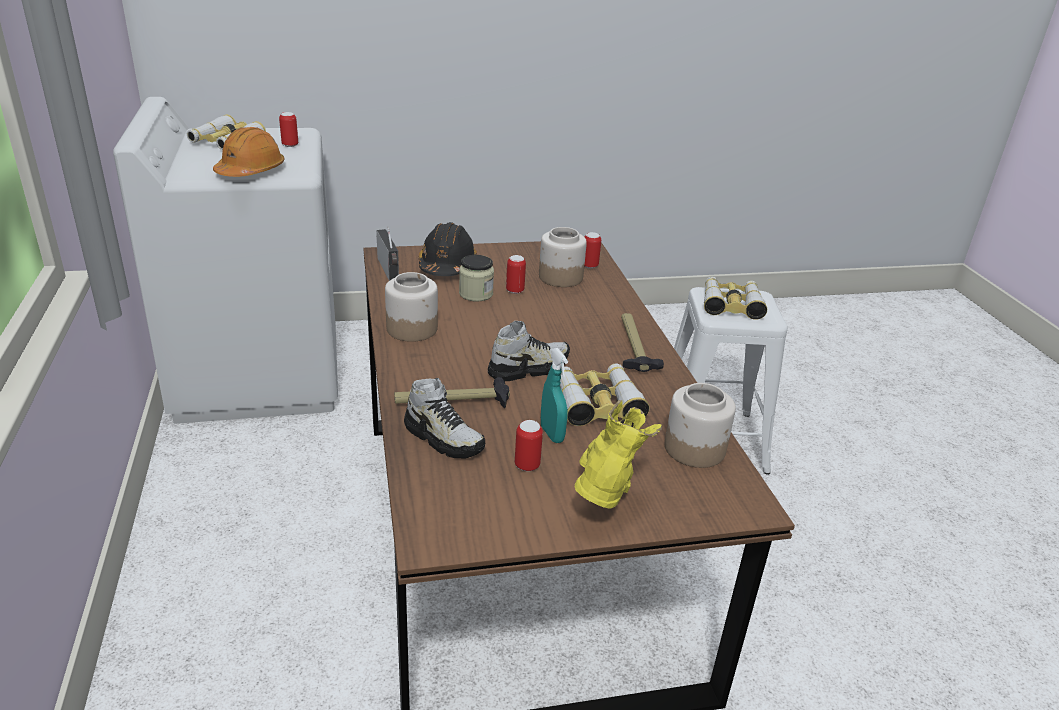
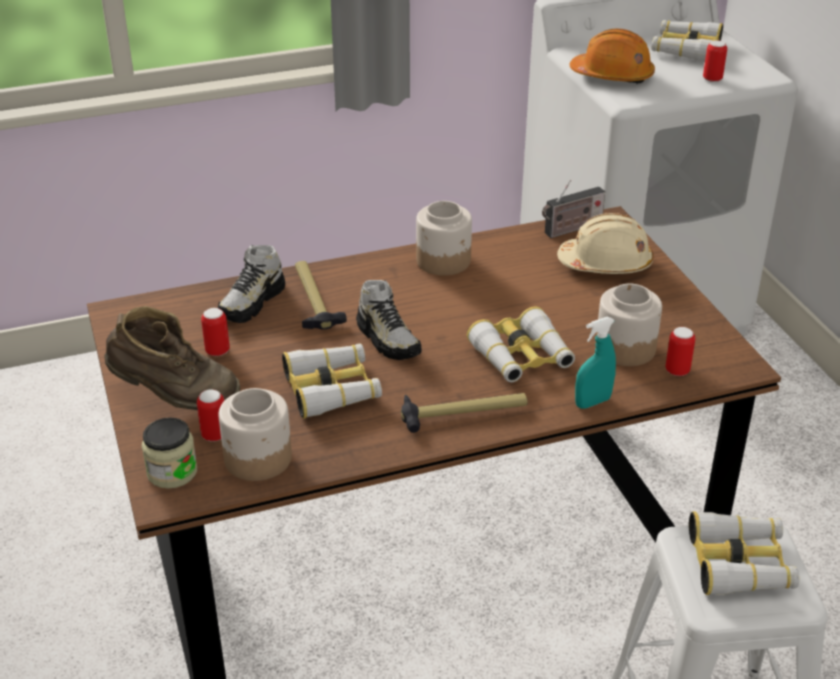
camera: 85 degrees right, 5 degrees up
(447, 266) = (606, 263): black hard hat -> beige hard hat
(476, 294) = (543, 290): jar -> jar (172, 472)
(515, 290) = (567, 316): can -> can (214, 435)
(552, 434) = (269, 362): turquoise spray bottle -> turquoise spray bottle (592, 402)
(564, 315) = (521, 357): none -> binoculars
(605, 497) = (174, 398): yellow boot -> brown boot

